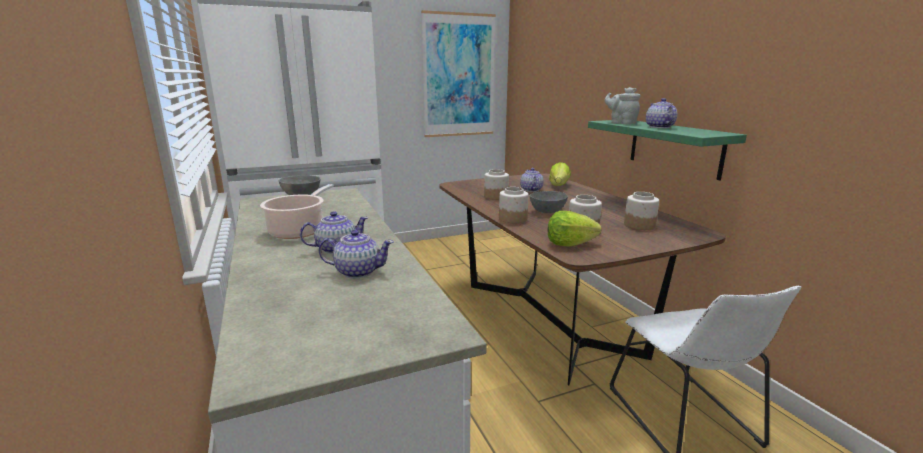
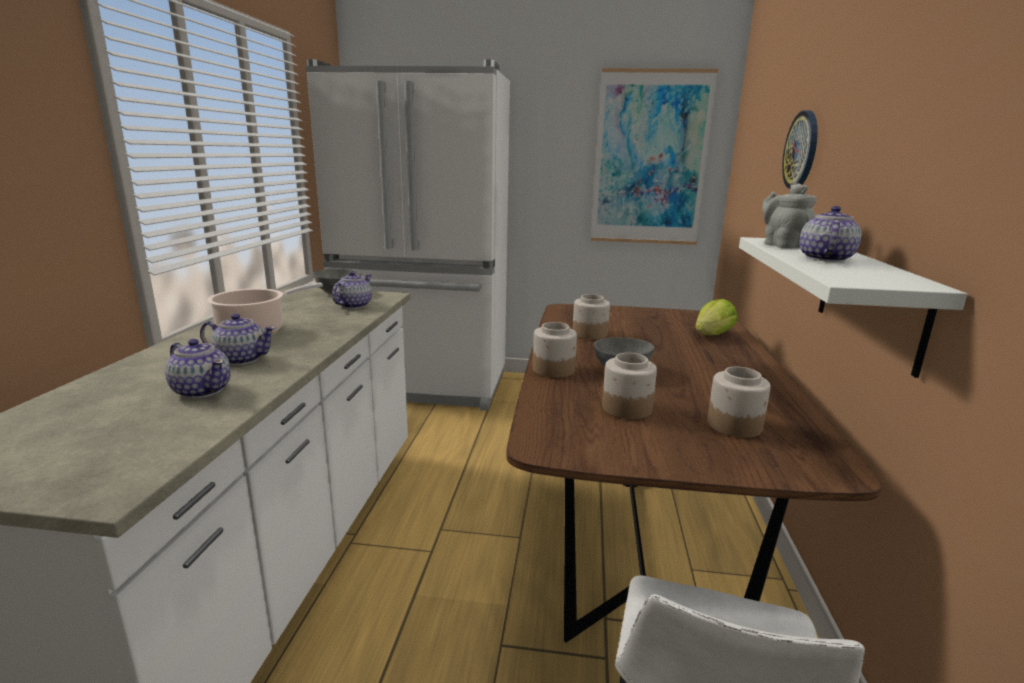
camera: 30 degrees right, 0 degrees up
(531, 190) = (657, 334): teapot -> teapot (353, 305)
(569, 244) = (564, 425): lettuce -> none
(591, 68) = (801, 150): none -> wall clock
(674, 147) = (869, 300): green shelf -> white shelf

